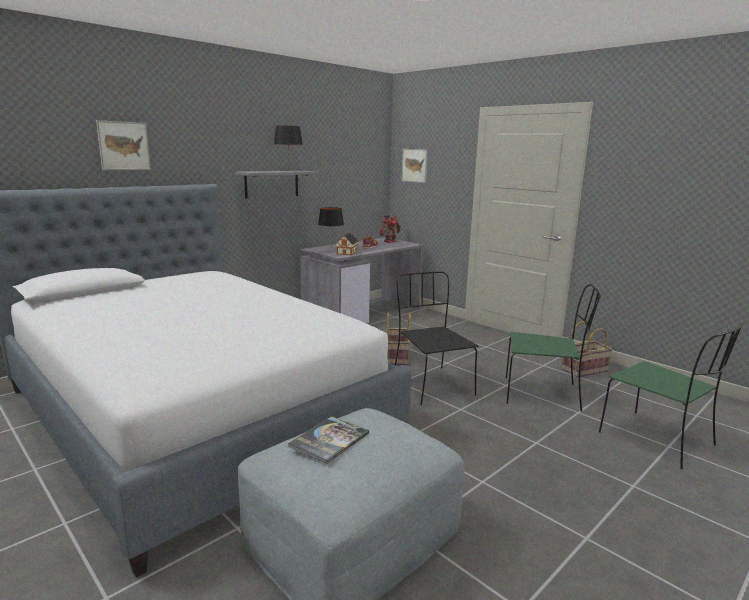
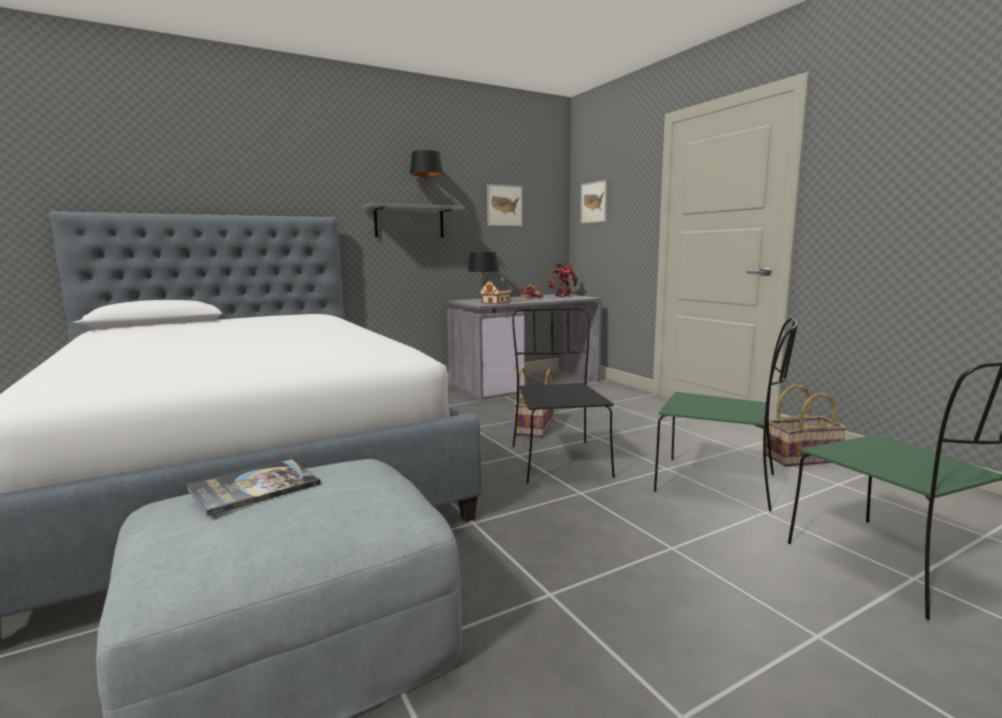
camera: 15 degrees right, 5 degrees down
(124, 146) = (226, 171): picture -> picture (504, 205)

